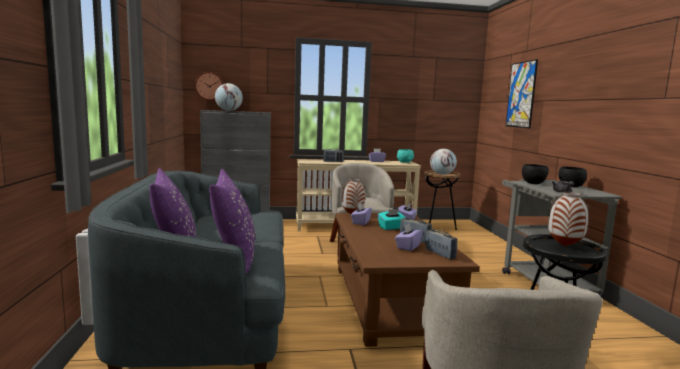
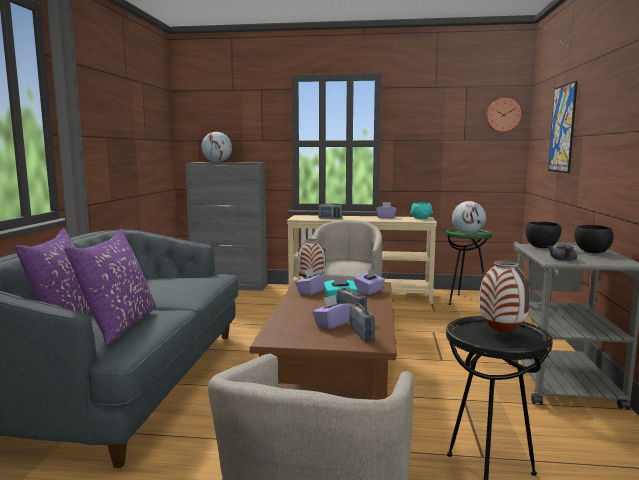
camera: 15 degrees right, 0 degrees up
(209, 86) = (200, 136): wall clock -> wall clock (503, 115)
(437, 227) = (465, 301): brown side table -> green side table

